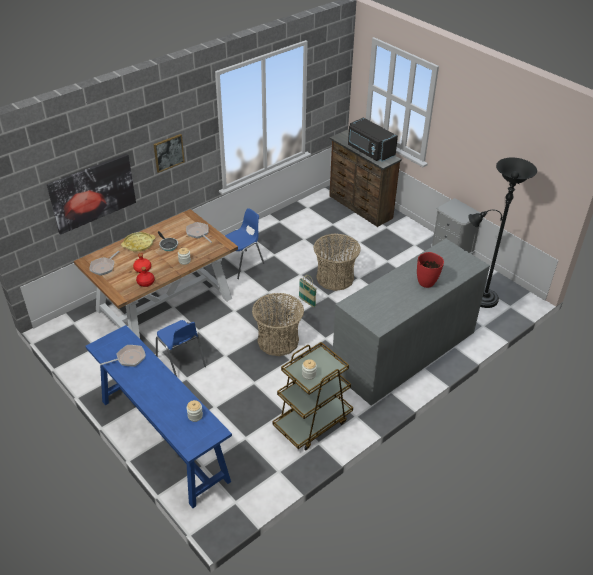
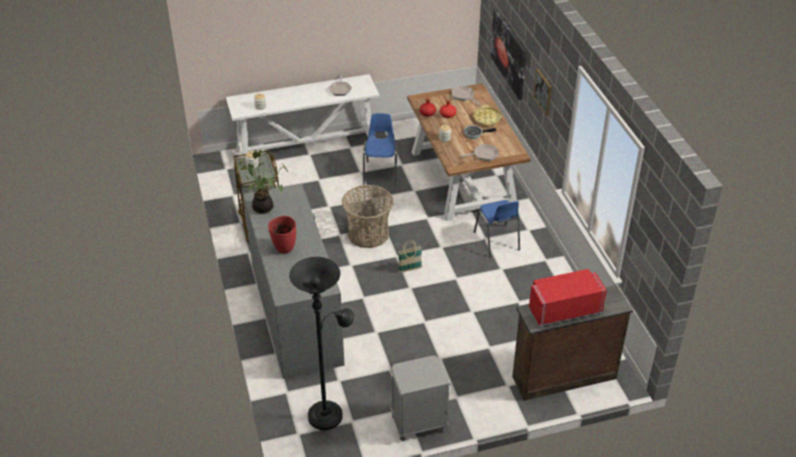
camera: 115 degrees right, 0 degrees up
(163, 439) = (307, 149): blue console table -> white console table
(181, 362) = (381, 173): blue chair -> blue chair turned 105 degrees clockwise
(335, 278) = (435, 303): basket -> none
(369, 151) = (563, 309): black microwave -> red microwave
(386, 315) = (264, 207): none -> potted plant

